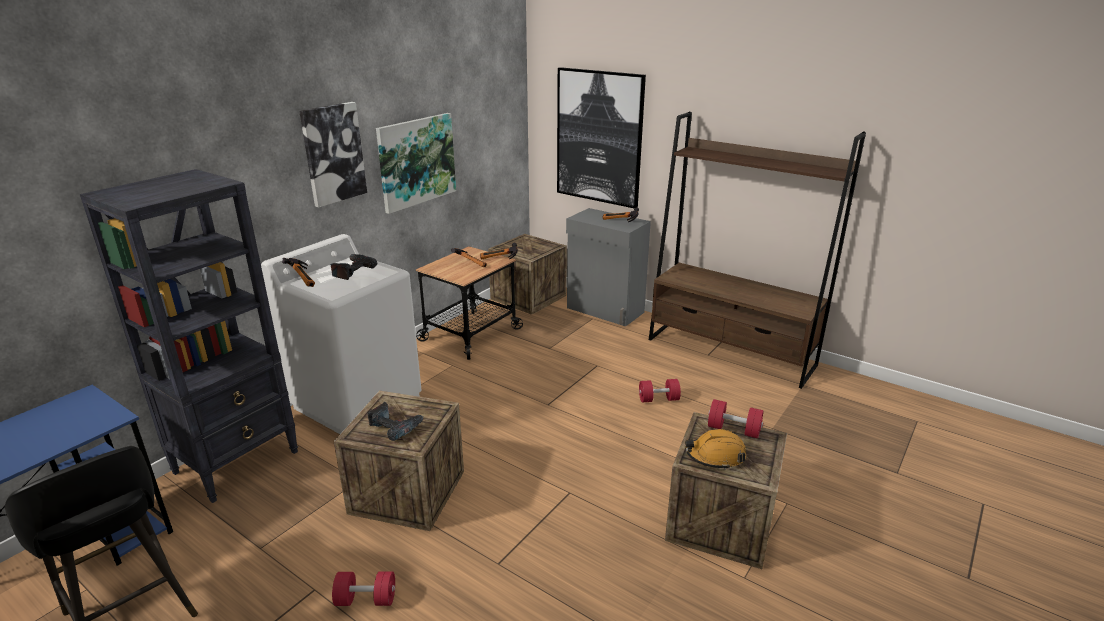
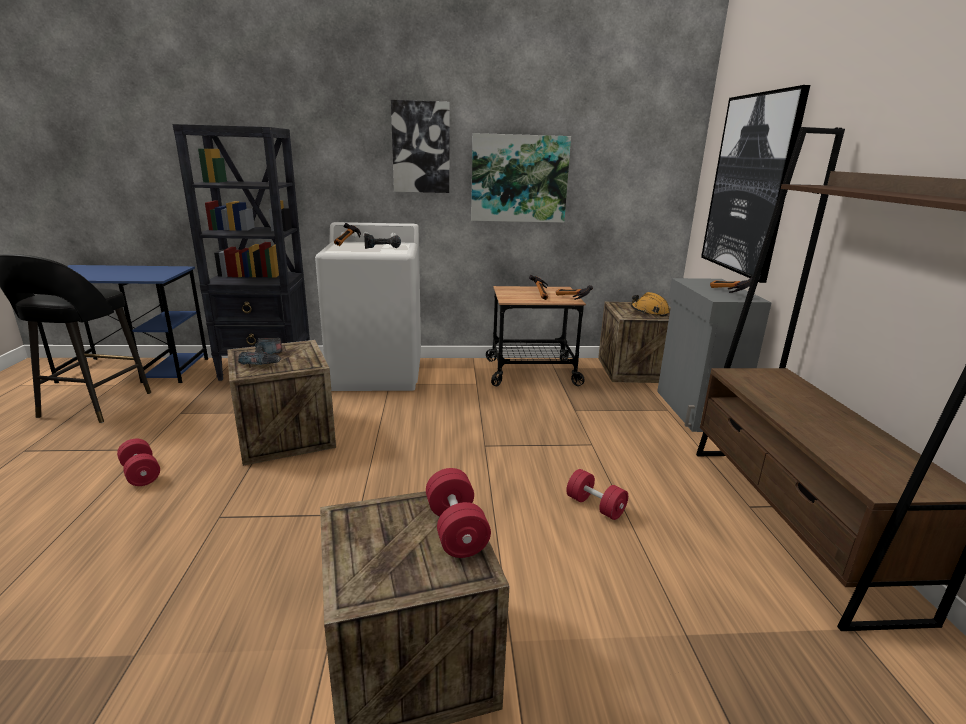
camera: 50 degrees right, 5 degrees down
(715, 456) = (372, 533): orange hard hat -> orange hard hat (649, 312)

